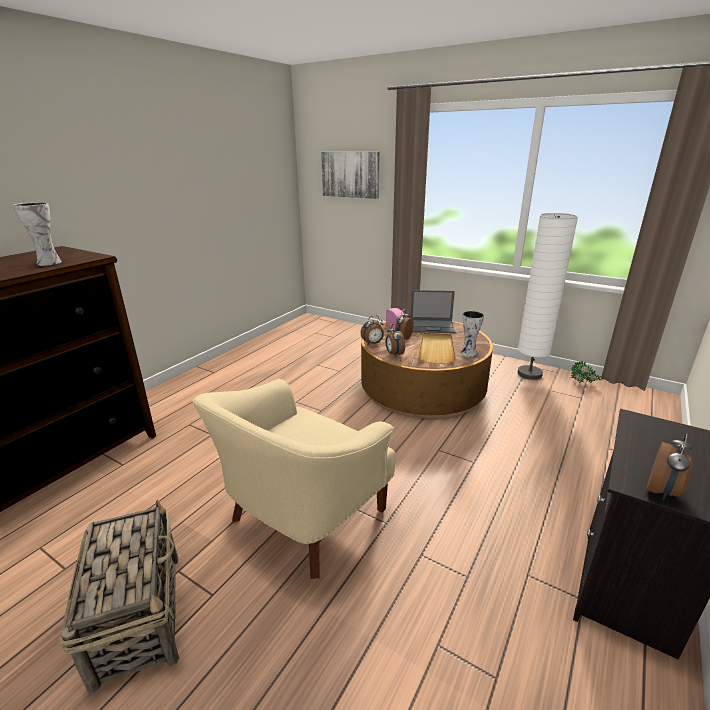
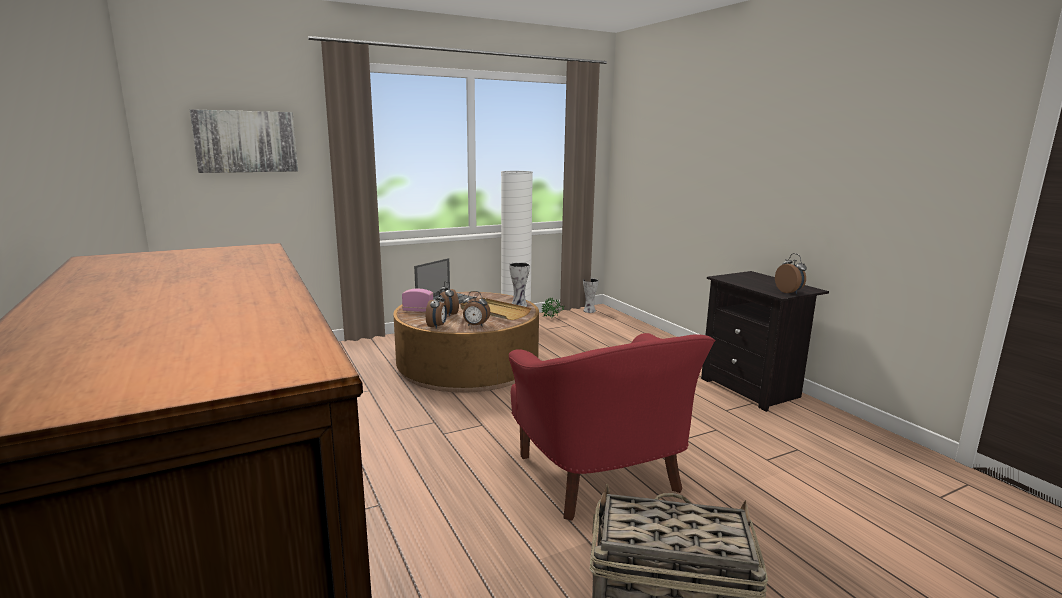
camera: 60 degrees left, 10 degrees down
(48, 262) = (228, 262): vase -> vase (589, 311)
(302, 518) = (601, 478): beige armchair -> red armchair

